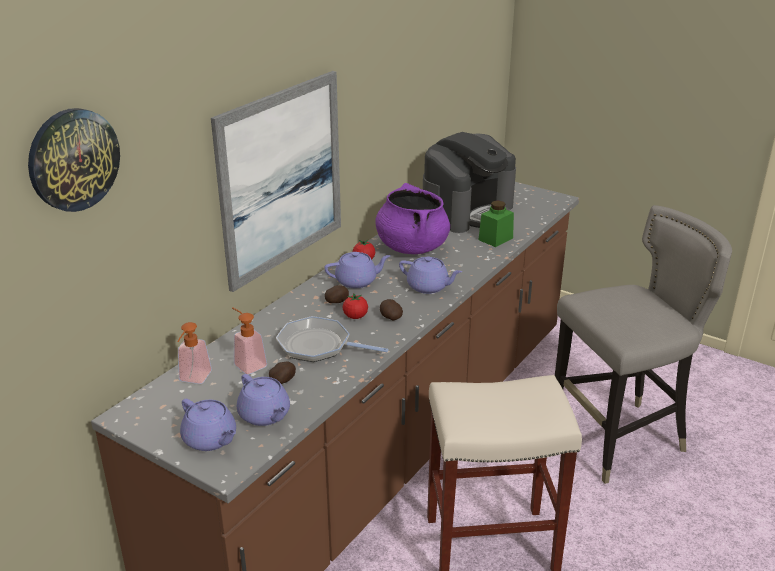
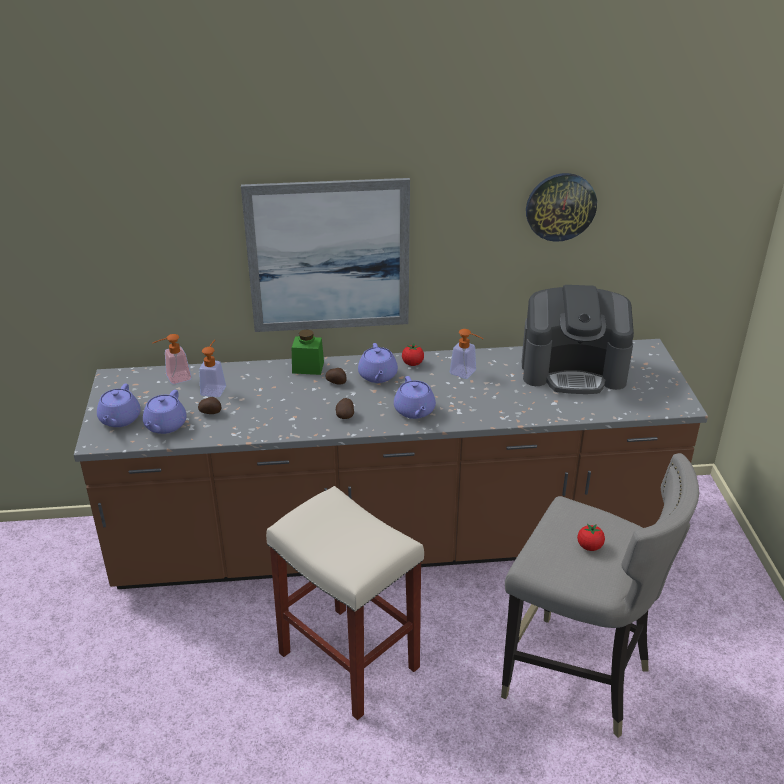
camera: 50 degrees right, 5 degrees up
(73, 159) = (97, 182): wall clock -> wall clock (560, 206)
(318, 346) = (269, 404): frying pan -> none
(355, 316) = (327, 400): tomato -> tomato (589, 546)
(357, 281) = (378, 376): purple teapot -> purple teapot turned 45 degrees clockwise
(412, 247) = (467, 374): purple cooking pot -> soap dispenser
(495, 239) = (544, 406): green jar -> green jar (308, 367)

